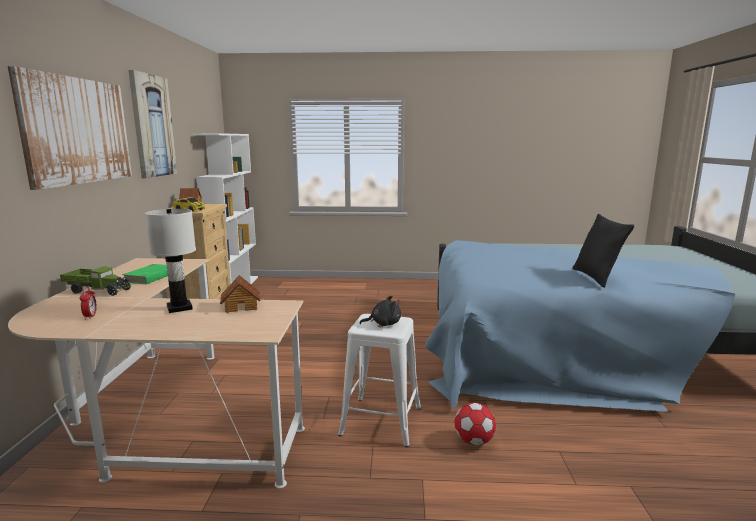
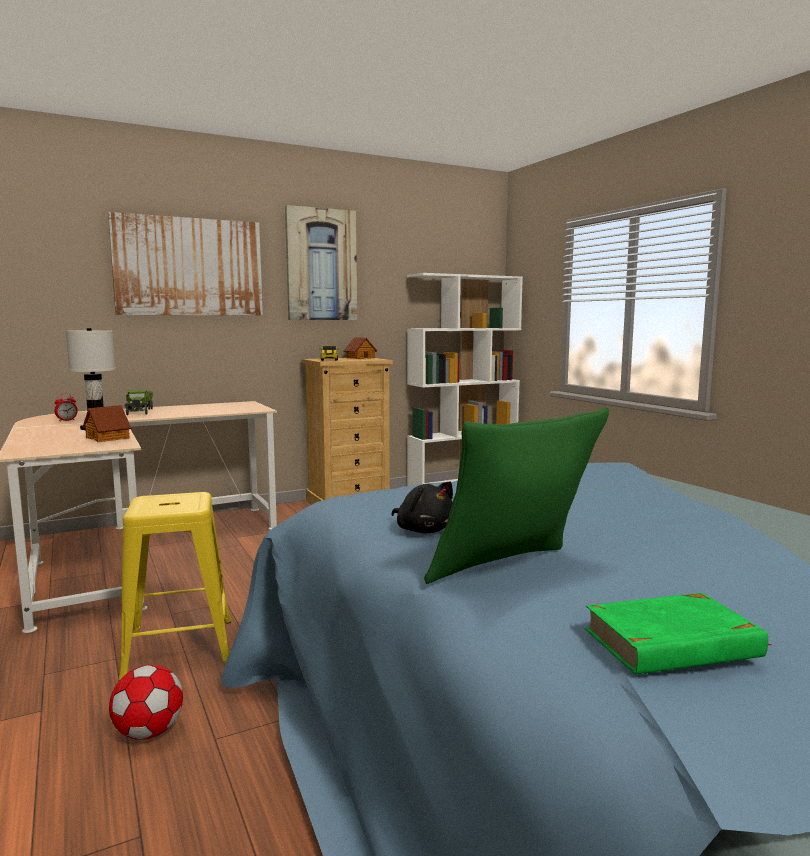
camera: 60 degrees right, 5 degrees down
(151, 277) = (191, 411): green book -> green book (673, 643)
(381, 421) = (179, 648): white stool -> yellow stool
(383, 324) = (170, 504): black plush toy -> black plush toy (424, 530)
(596, 278) = (513, 573): black pillow -> green pillow

